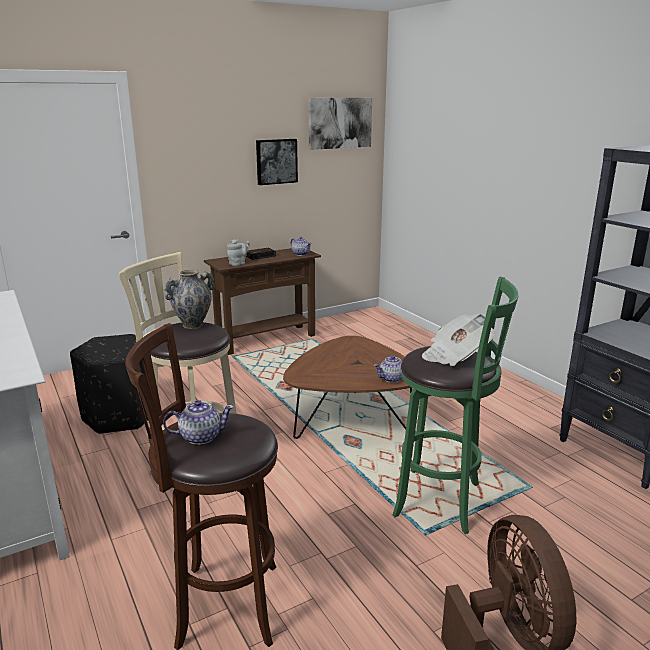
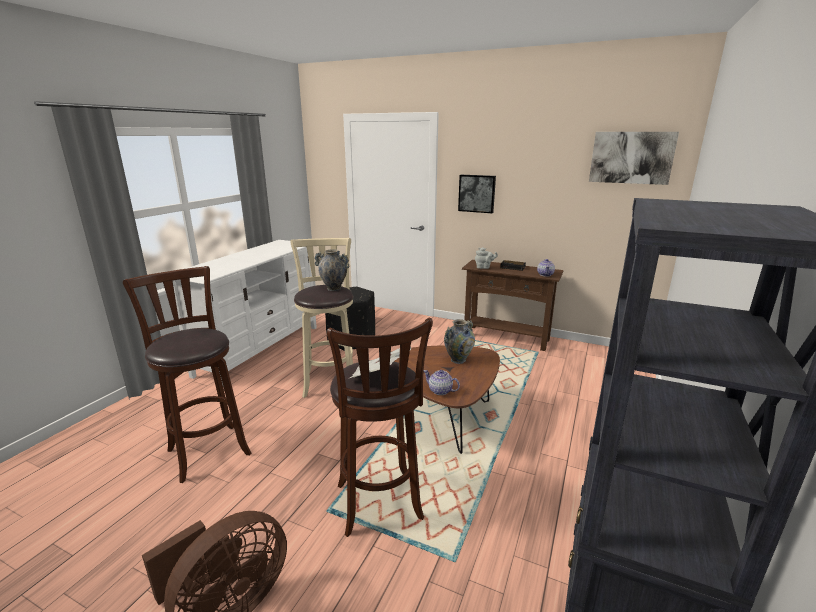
camera: 55 degrees right, 0 degrees up
(200, 436) = (181, 335): teapot -> none
(276, 161) = (551, 189): picture -> picture (477, 193)
(348, 353) = (458, 360): none -> vase
(443, 501) = (380, 506): green stool -> brown stool

